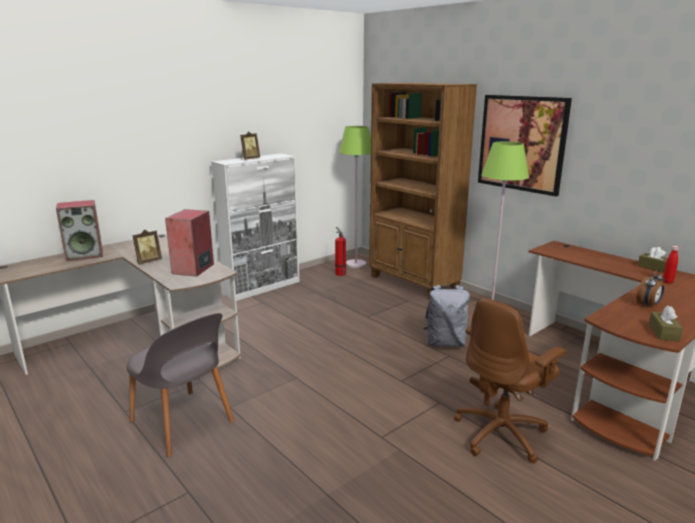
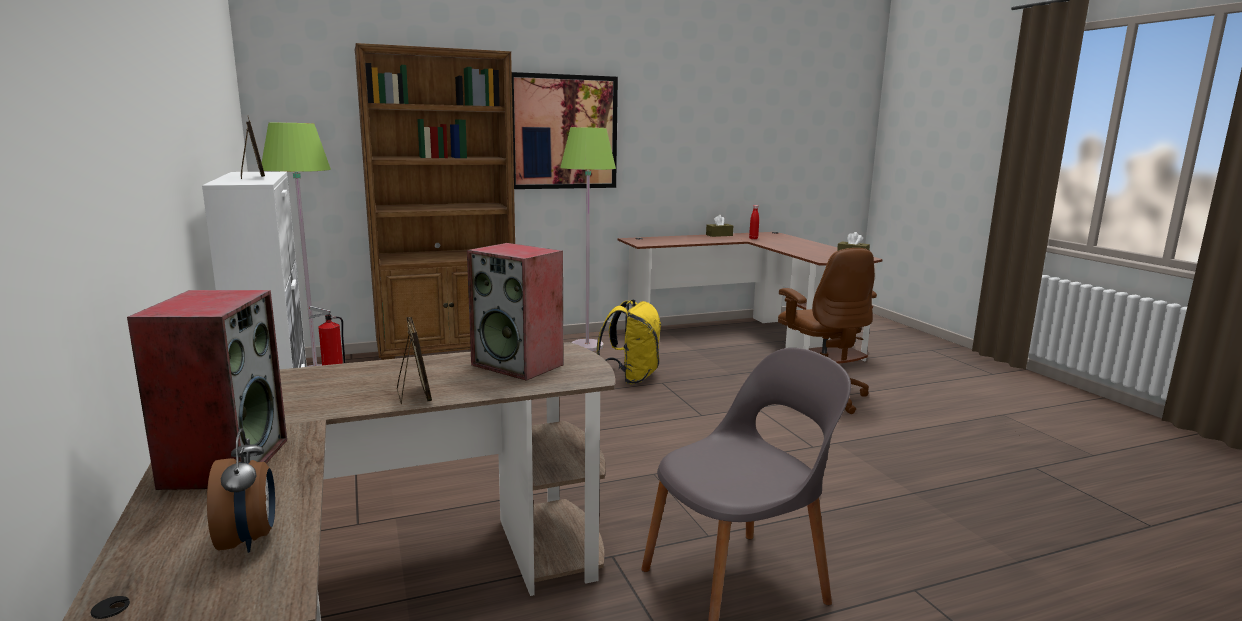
camera: 70 degrees left, 5 degrees down
(445, 343) = (631, 378): grey backpack -> yellow backpack
(648, 305) = (799, 249): alarm clock -> alarm clock (249, 540)

